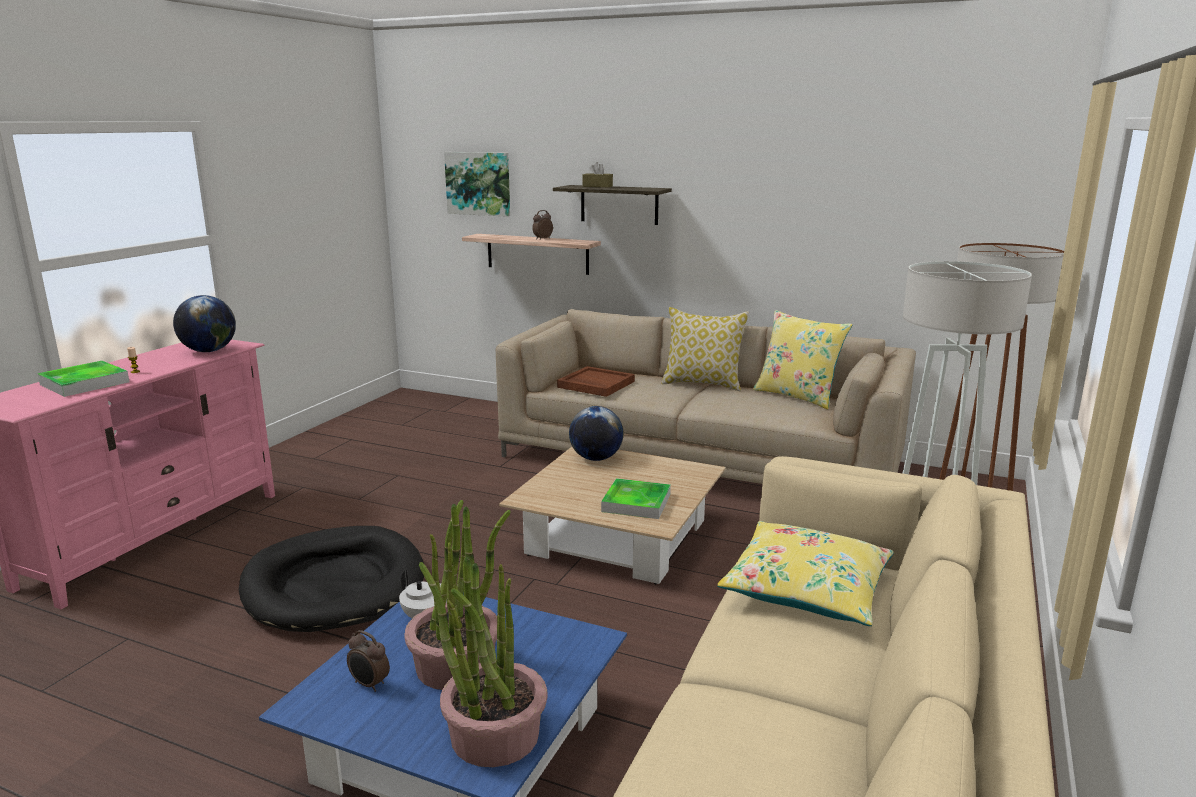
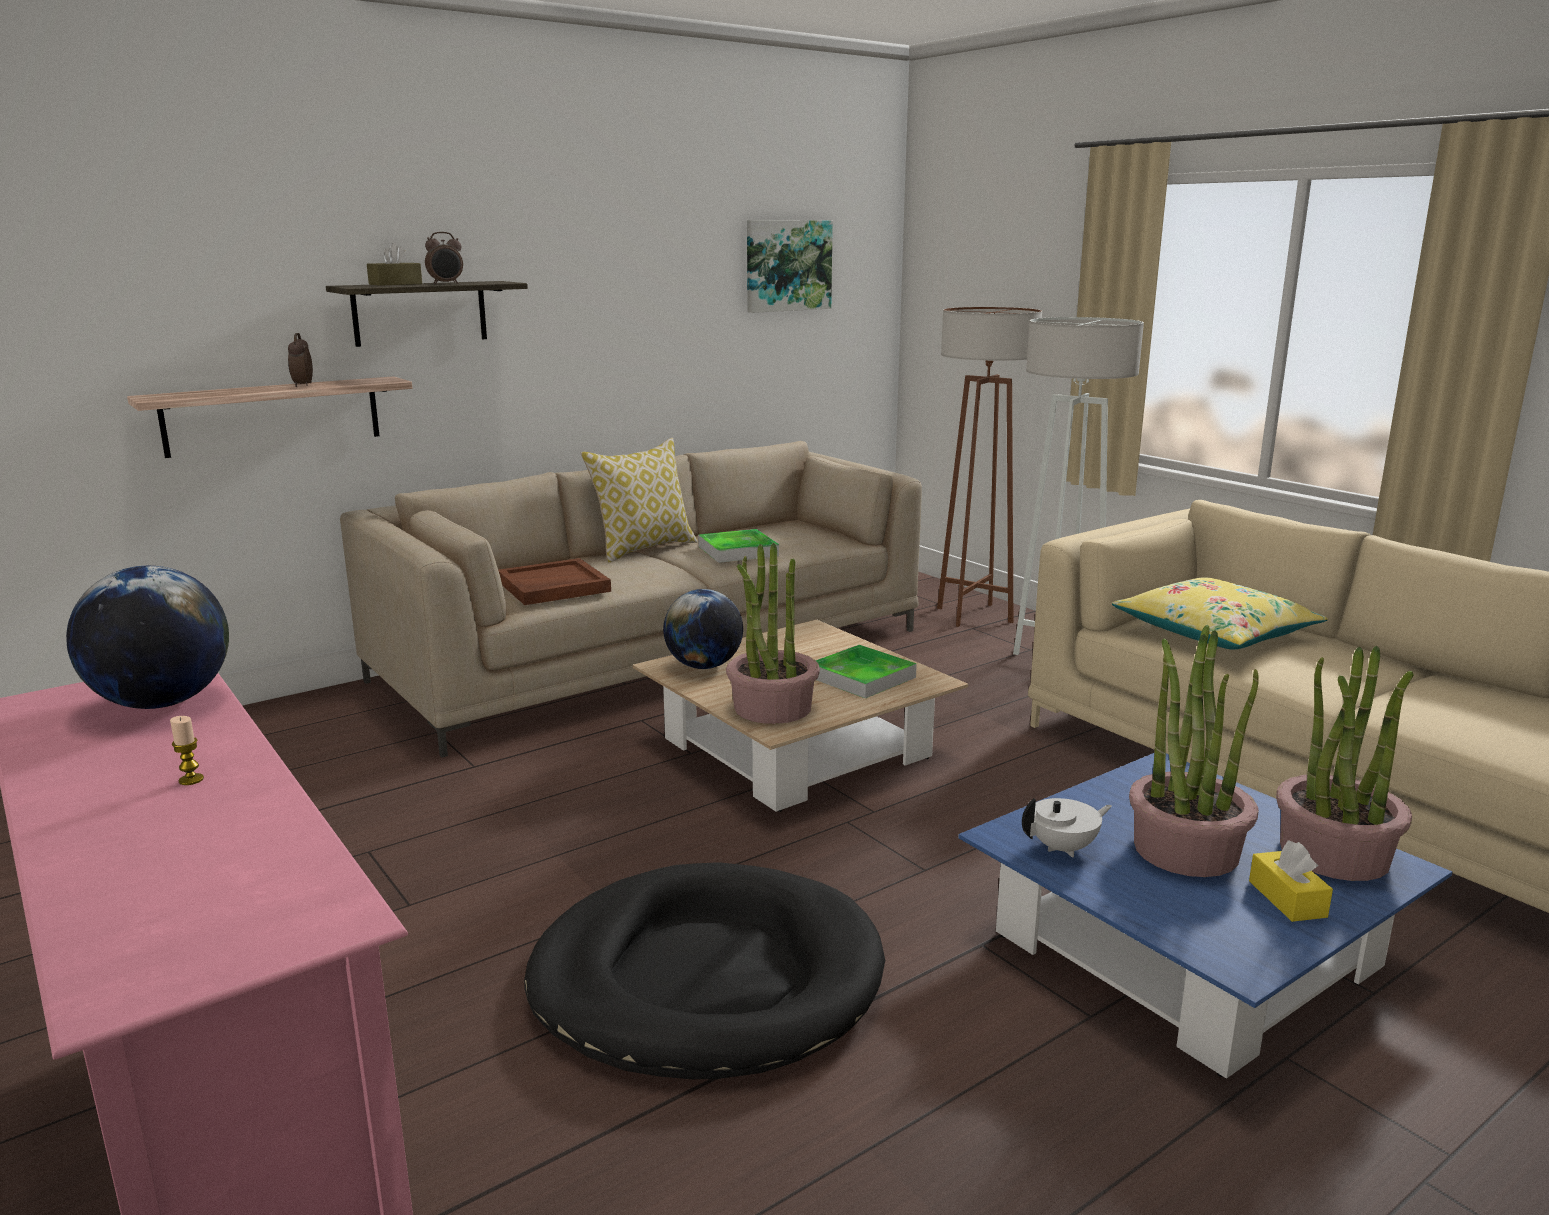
camera: 60 degrees left, 0 degrees up
(84, 383) = (186, 839): tray -> tray (738, 551)
(369, 685) = (1207, 910): alarm clock -> alarm clock (446, 284)
(404, 717) = (1287, 899): none -> yellow tissue box
(478, 183) = (118, 295): picture -> picture (787, 265)
(553, 490) = (772, 708): none -> potted plant
(797, 396) = (755, 528): yellow pillow -> none

